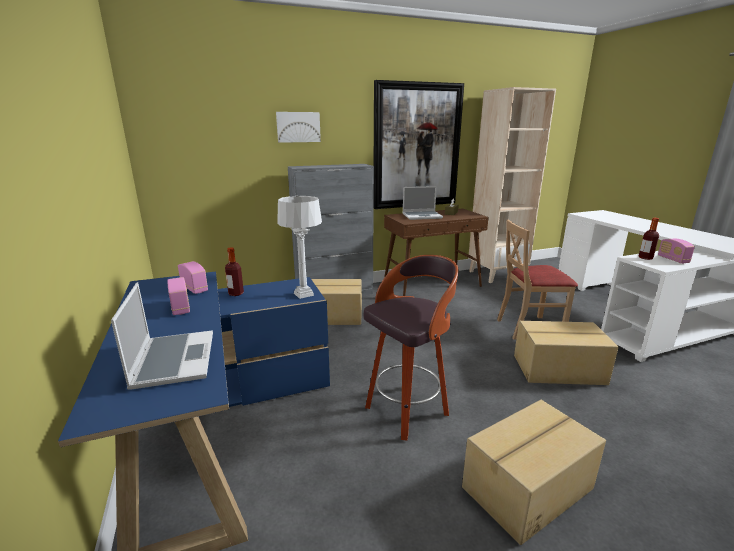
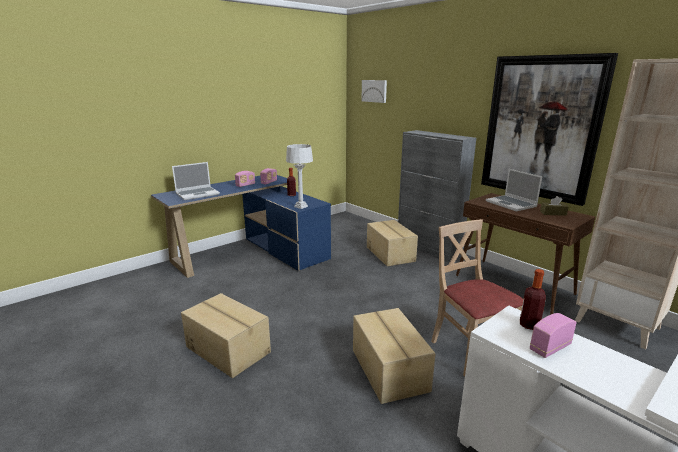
camera: 70 degrees right, 0 degrees up
(298, 127) = (431, 99): picture -> picture (374, 91)
(408, 410) = (288, 300): stool -> none

